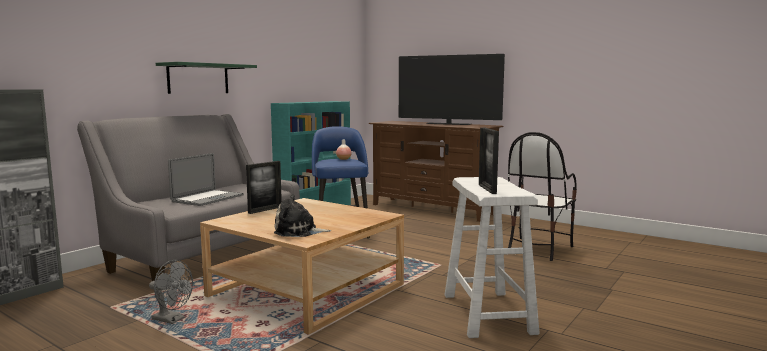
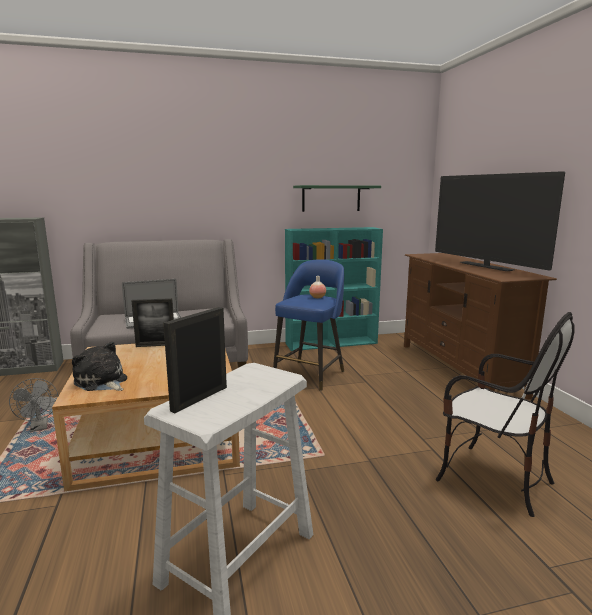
camera: 40 degrees right, 5 degrees up
(198, 78) = (202, 205): green shelf -> green shelf (331, 198)
(537, 249) = (493, 479): chair -> chair turned 120 degrees counterclockwise

